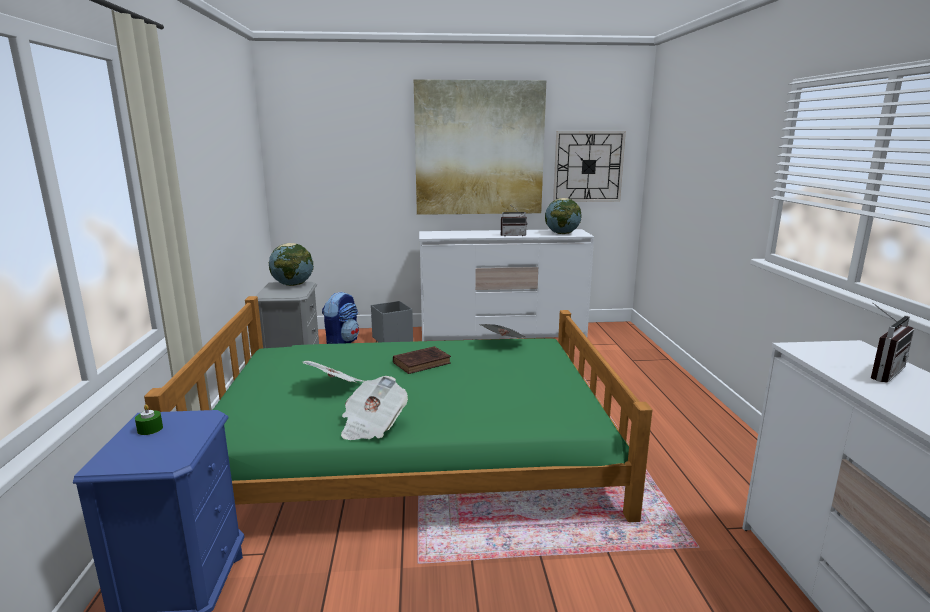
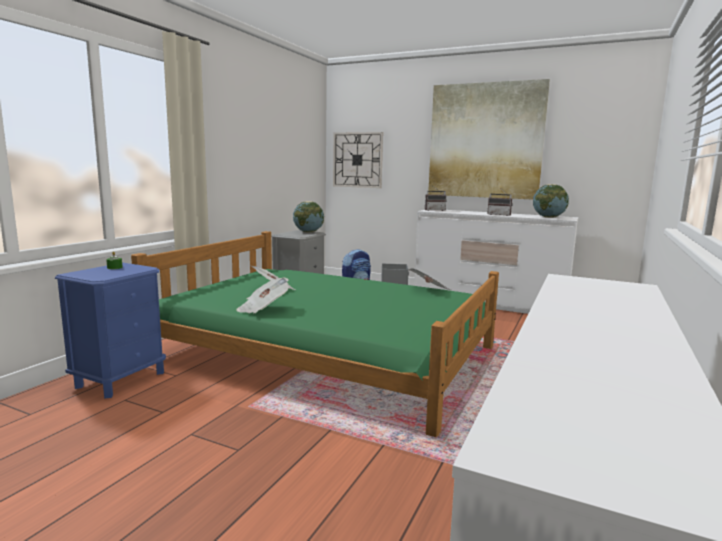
camera: 30 degrees right, 5 degrees down
(423, 363) = (350, 289): brown book -> none
(588, 166) = (590, 158): wall clock -> wall clock (357, 160)
(878, 371) = (603, 297): radio -> radio (434, 210)

